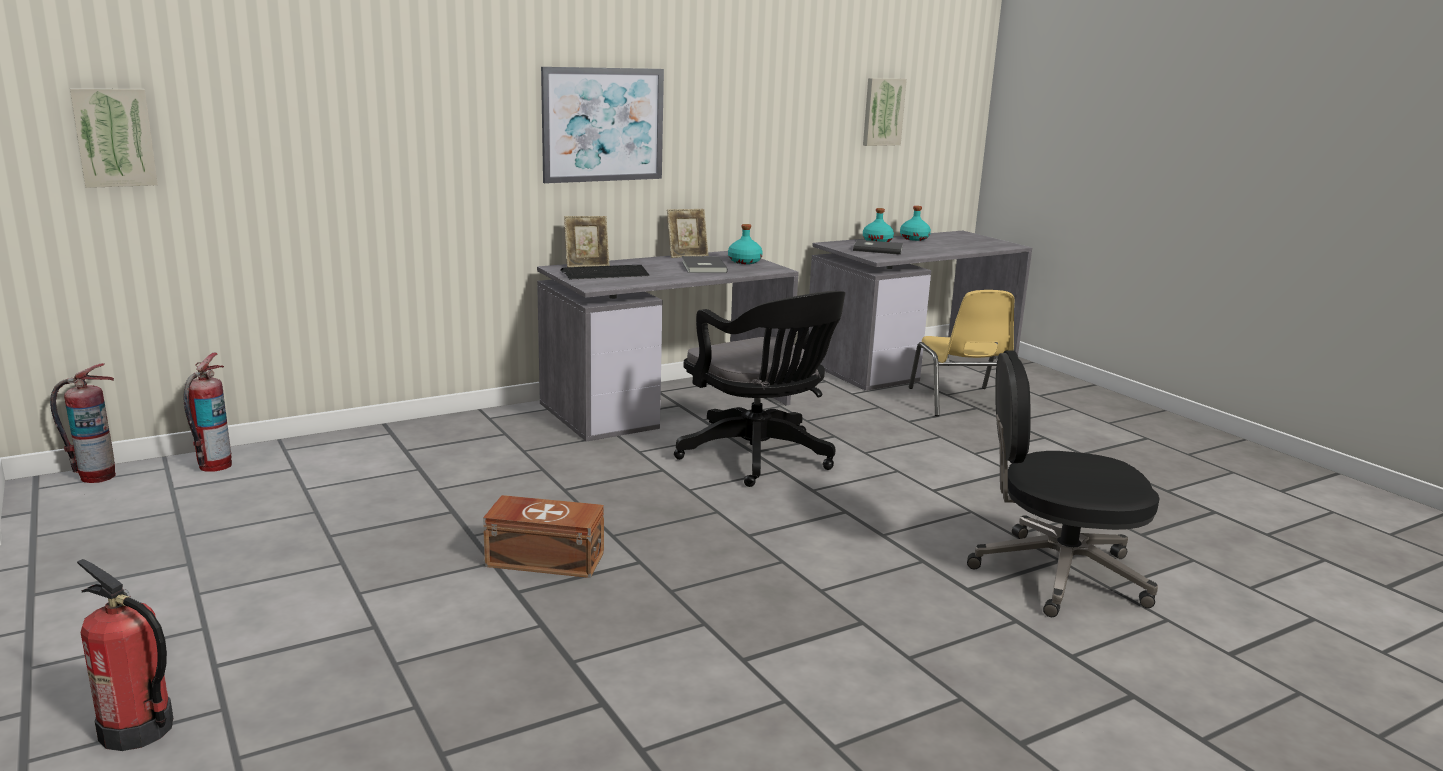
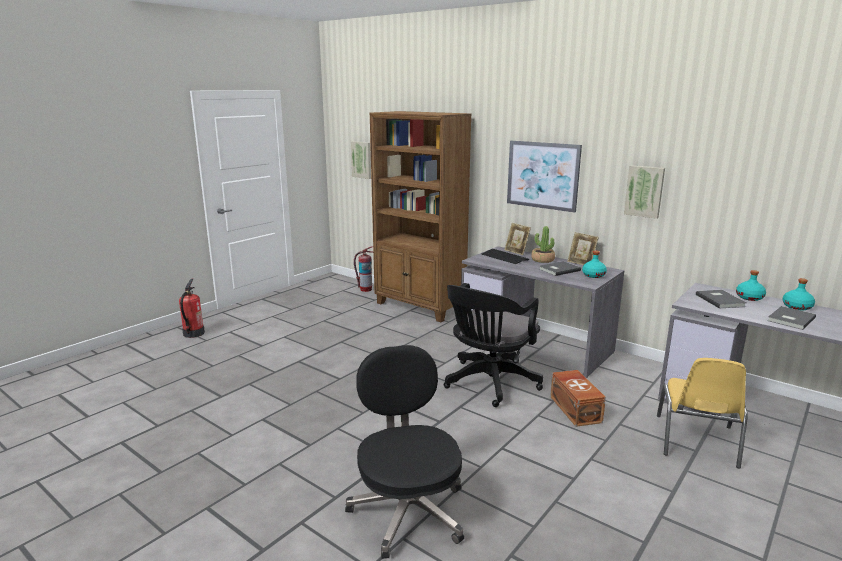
camera: 70 degrees right, 0 degrees up
(97, 476) = (343, 279): fire extinguisher -> none
(403, 439) = (420, 307): none -> brown bookcase
(544, 558) = (330, 359): brown storage box -> brown storage box (575, 408)
(647, 264) = (542, 260): none -> potted plant
(882, 112) = (786, 191): picture -> picture (644, 191)
(945, 247) = (789, 319): none -> grey book
(960, 402) = (696, 441): yellow chair -> yellow chair turned 45 degrees counterclockwise

